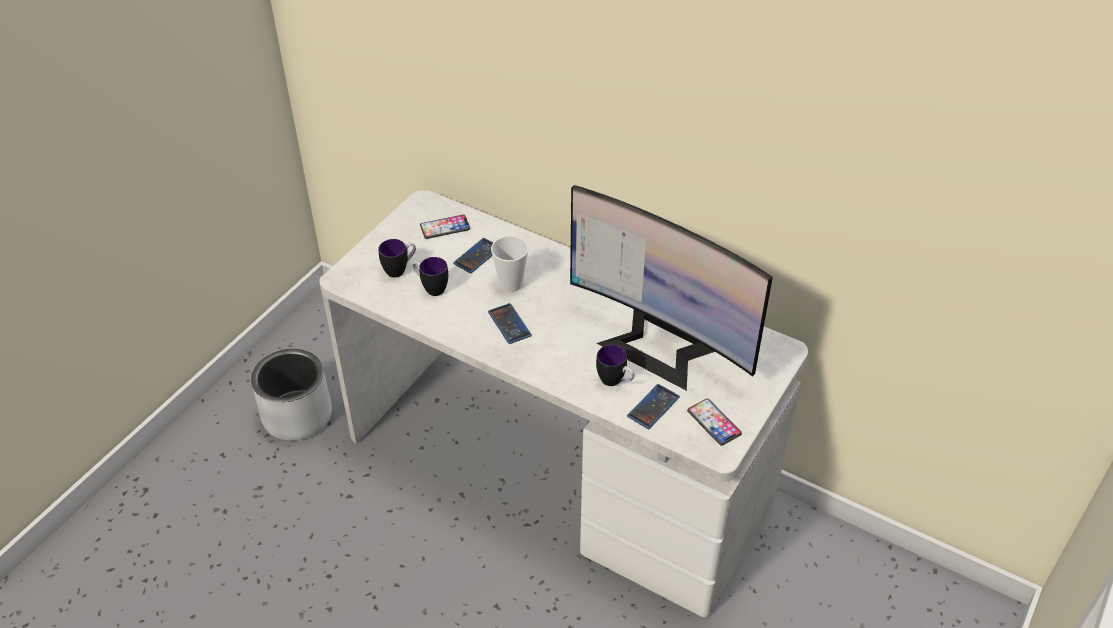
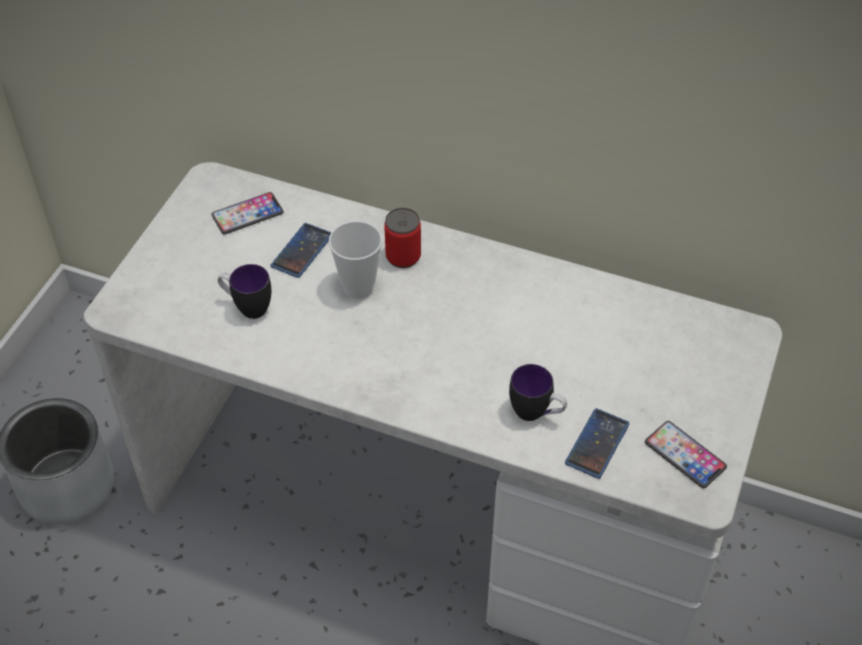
camera: 10 degrees left, 5 degrees up
(400, 269) = (197, 285): mug -> none
(509, 324) = (369, 347): phone -> none
(547, 268) = (403, 256): none -> can
(659, 345) = (583, 350): monitor -> none

